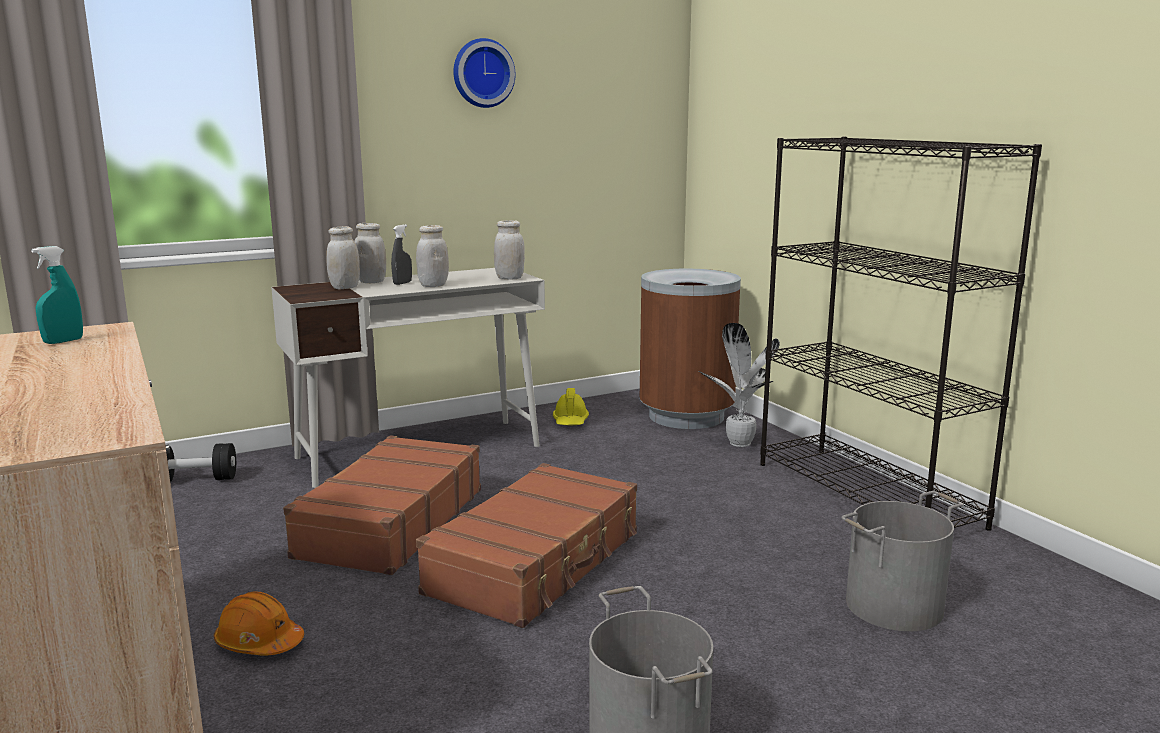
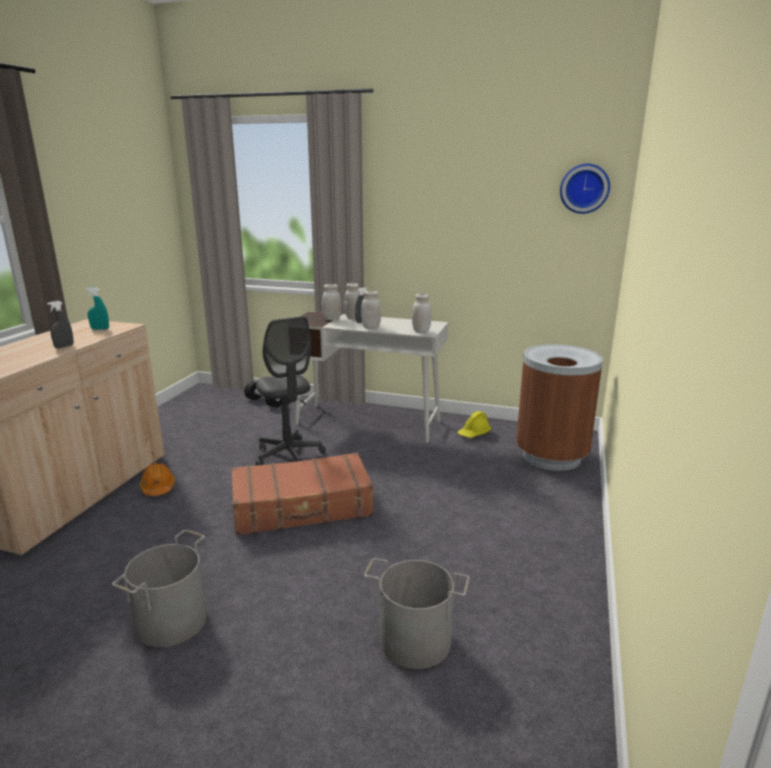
camera: 45 degrees right, 5 degrees up
(98, 370) = (64, 346): none -> grey spray bottle
(390, 523) = (289, 456): brown suitcase -> grey office chair
(482, 73) = (452, 191): wall clock -> wall clock (584, 188)
(739, 444) = (546, 490): potted plant -> none
(868, 495) = (560, 565): black bookcase -> none

